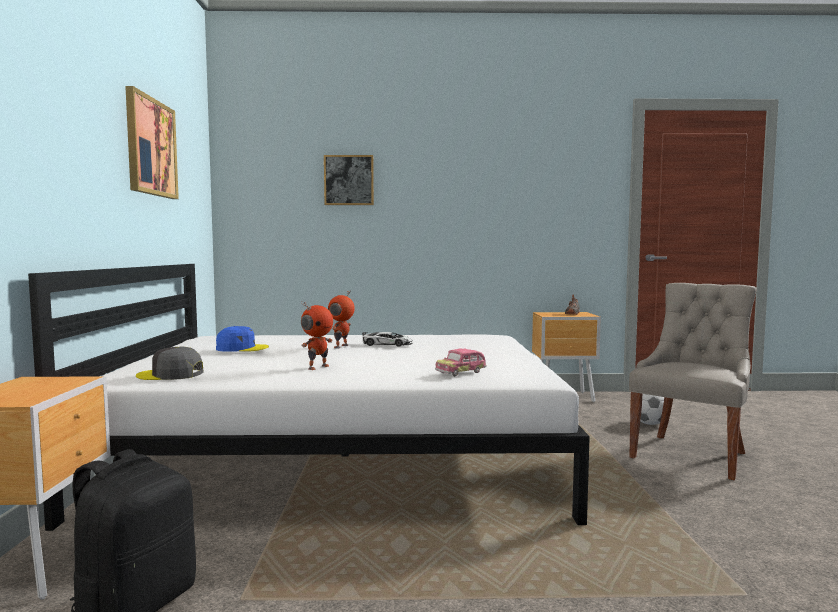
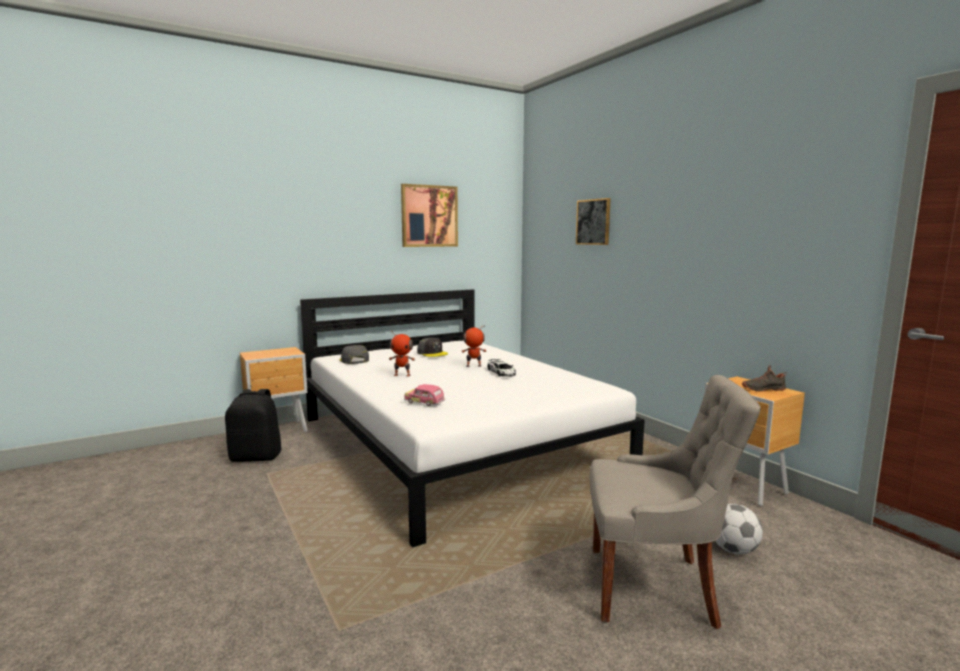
camera: 60 degrees right, 5 degrees up
(241, 348) = (432, 353): blue cap -> grey cap

